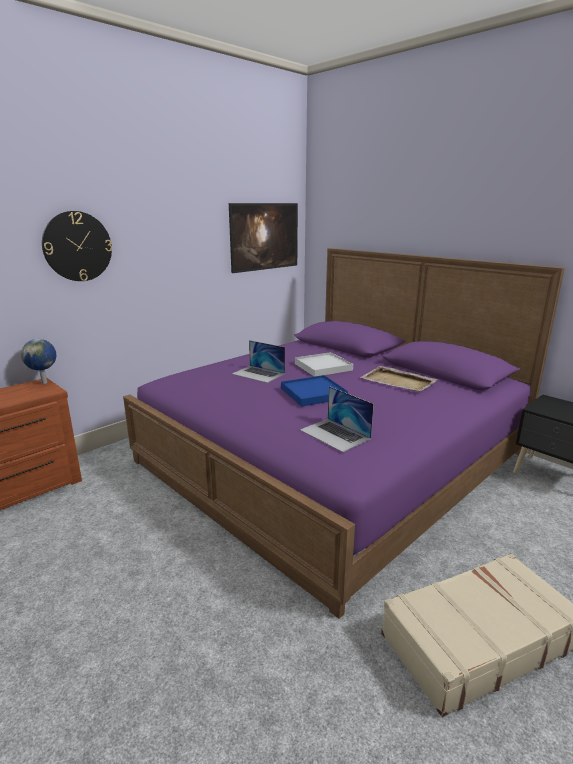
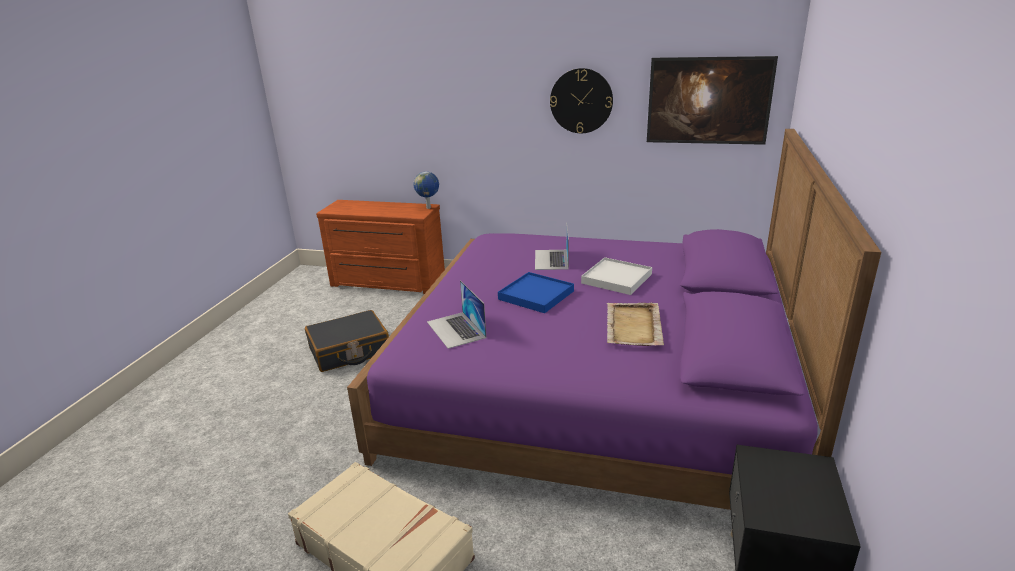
camera: 60 degrees right, 5 degrees up
(77, 246) = (474, 98): wall clock -> wall clock (581, 101)
(106, 571) = (349, 351): none -> black suitcase
(335, 434) = (456, 329): laptop -> laptop turned 45 degrees counterclockwise

